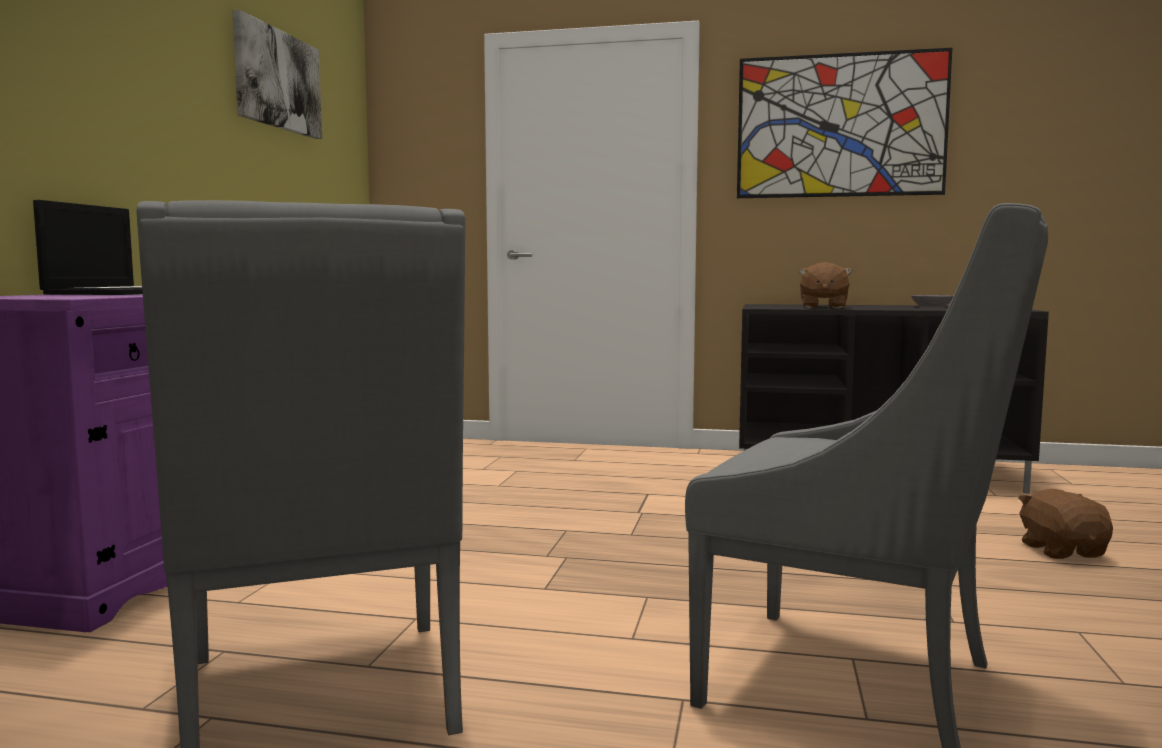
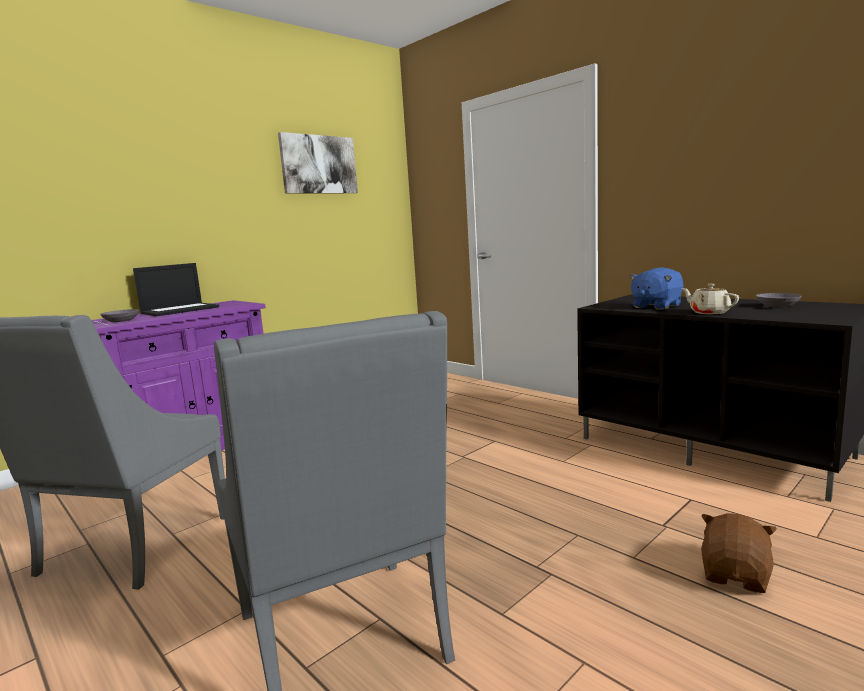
camera: 35 degrees right, 5 degrees up
(62, 296) = (120, 320): none -> grey bowl
(822, 307) = (655, 306): brown plush toy -> blue plush toy
(840, 125) = (712, 136): picture -> none
(896, 309) = (708, 312): none -> beige teapot

